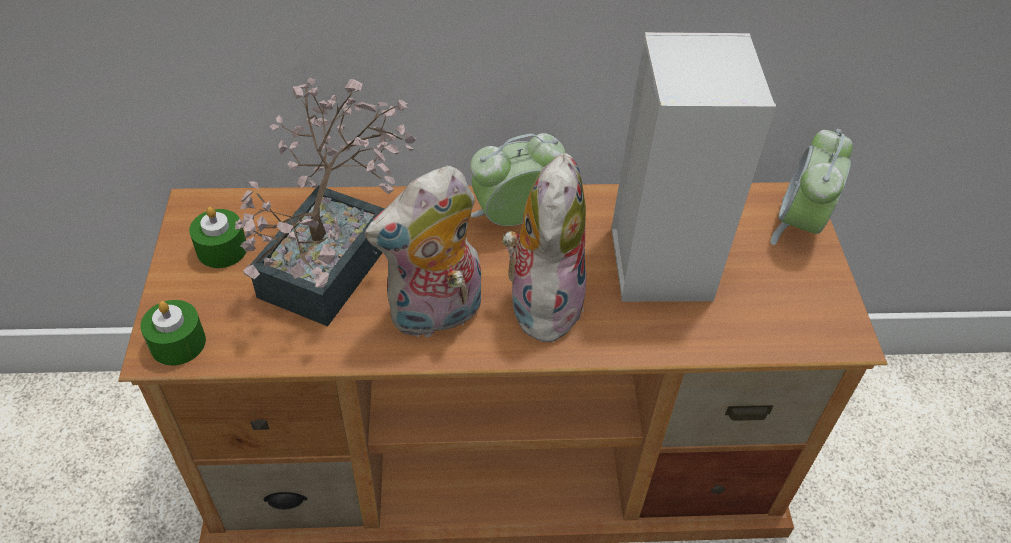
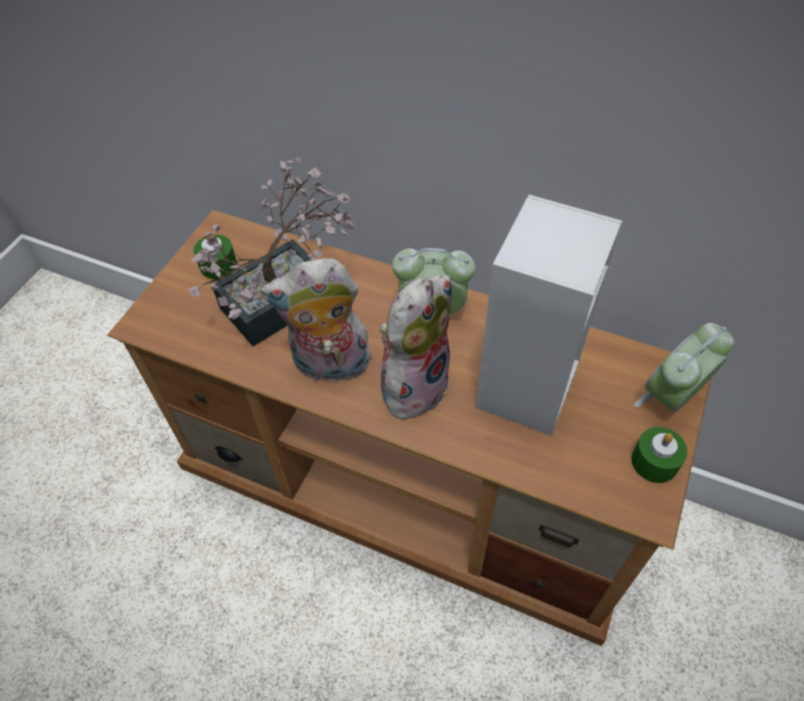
camera: 30 degrees right, 5 degrees up
(178, 343) = (154, 323): green candle -> green candle (654, 462)

